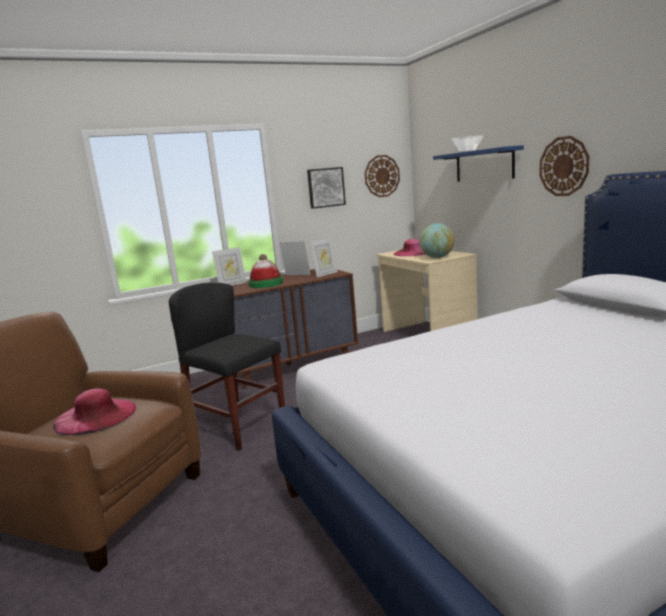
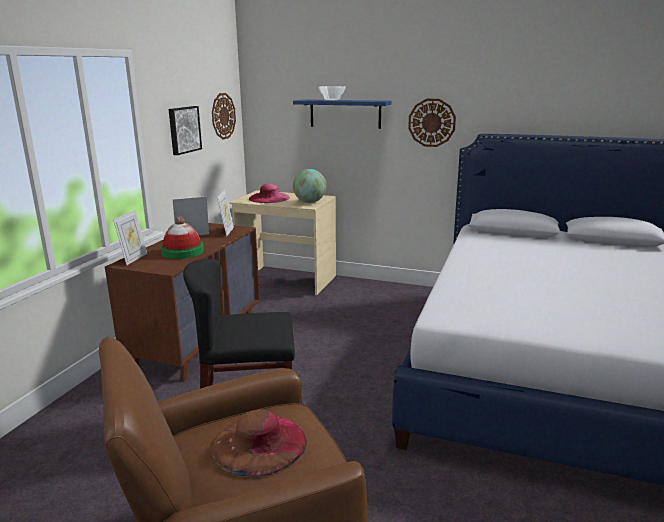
camera: 45 degrees left, 5 degrees up
(96, 416) = (259, 443): pink hat -> brown hat

